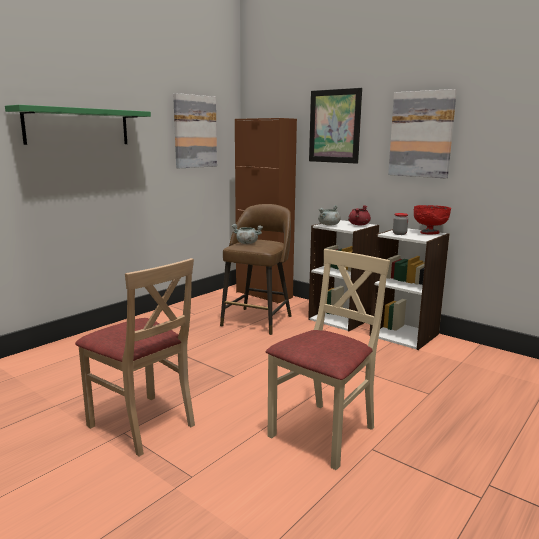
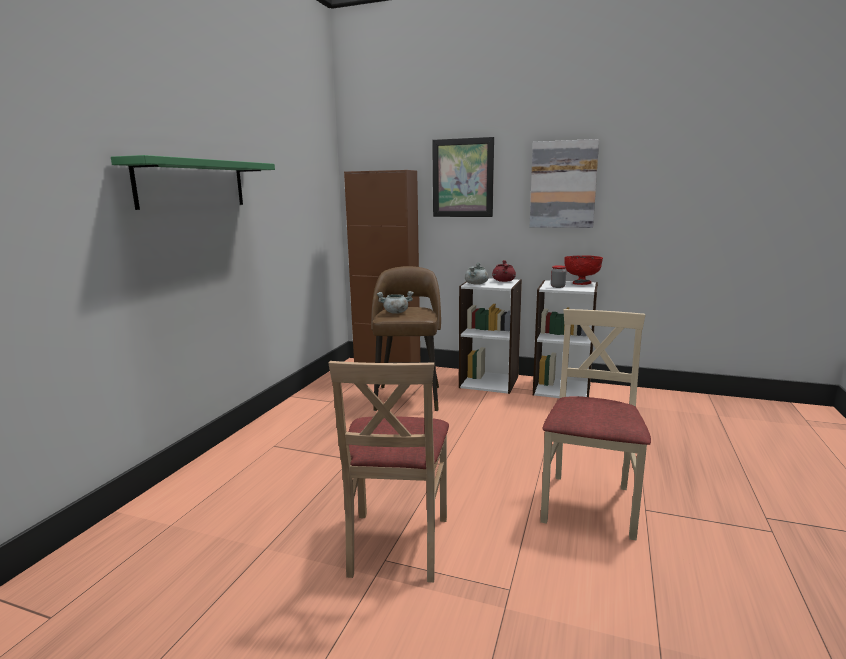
camera: 20 degrees left, 0 degrees up
(142, 424) = (396, 544): beige chair -> beige chair turned 75 degrees clockwise
(194, 131) = (302, 187): picture -> none

